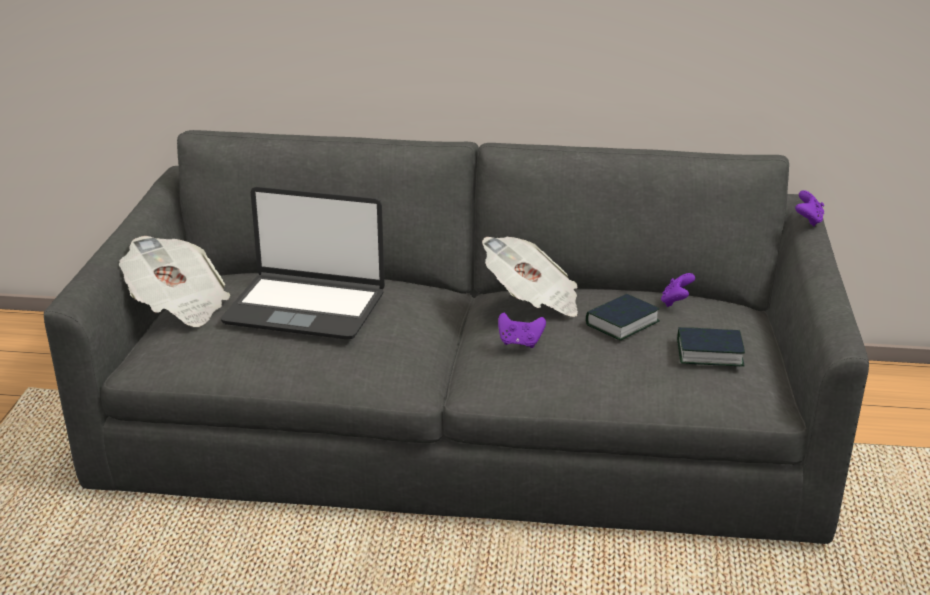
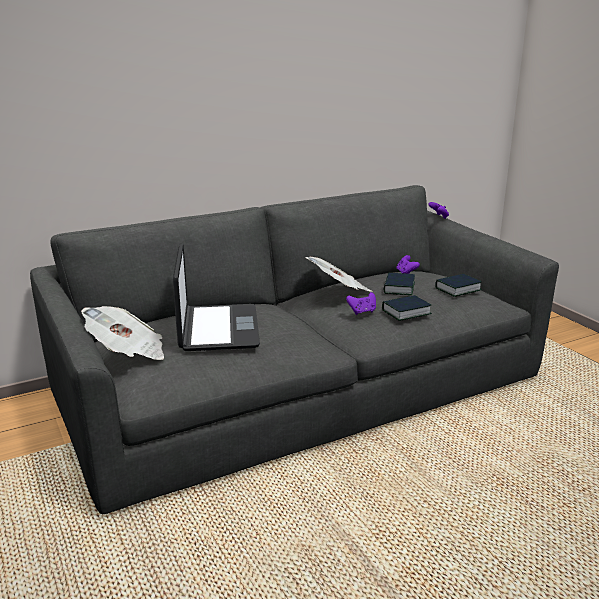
camera: 35 degrees left, 5 degrees down
(305, 308) = (217, 329): laptop -> laptop turned 75 degrees counterclockwise
(576, 364) = (406, 312): none -> book

